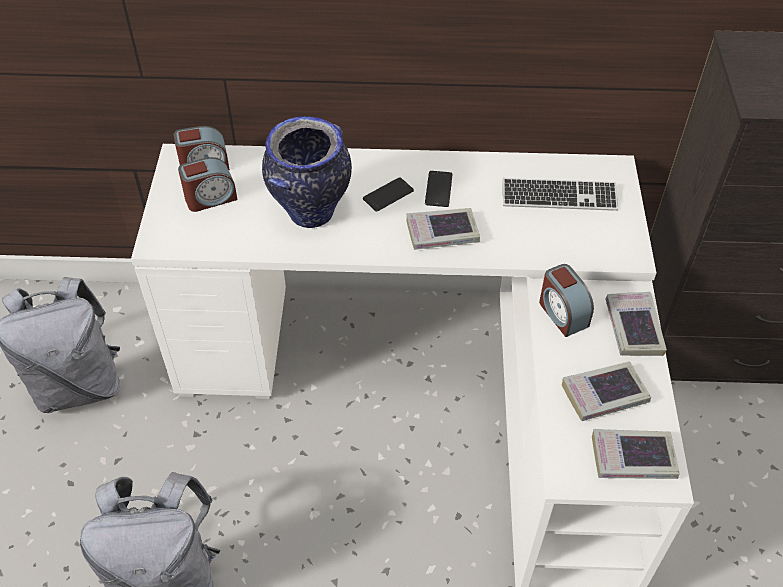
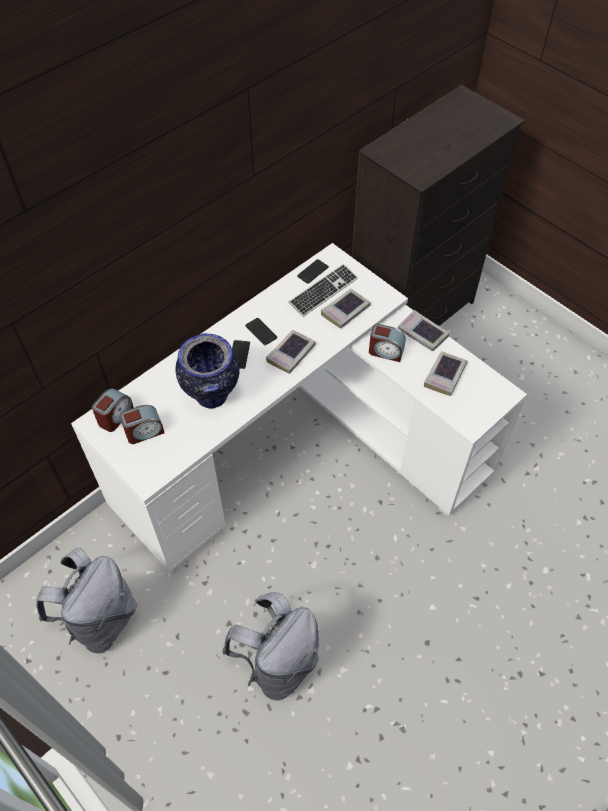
camera: 45 degrees left, 5 degrees up
(210, 198) = (144, 432): alarm clock -> alarm clock turned 45 degrees clockwise
(572, 169) = (312, 272): none -> phone
(633, 458) = (486, 395): book -> book (345, 311)

